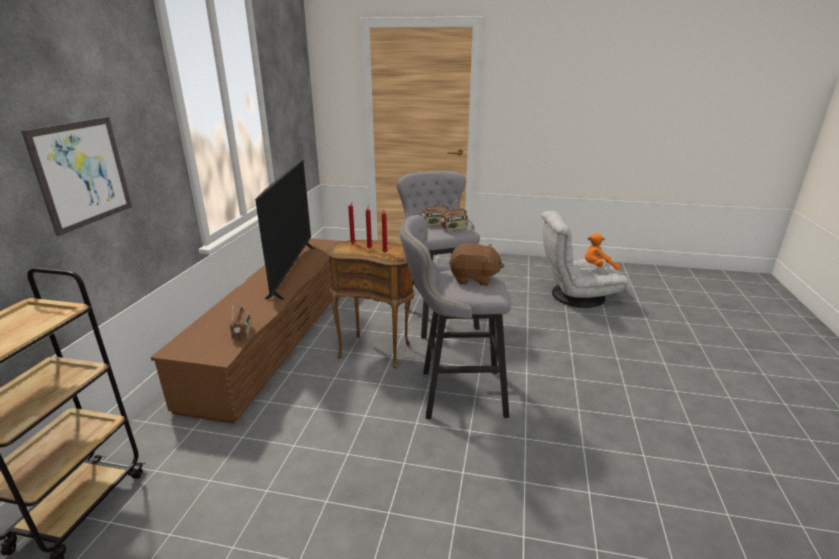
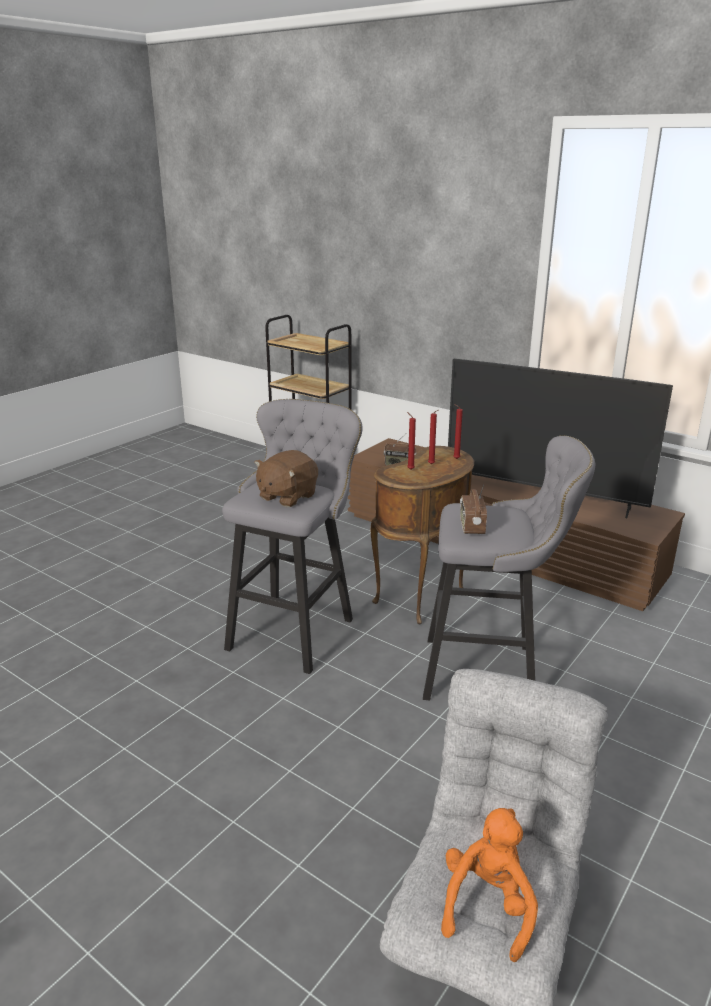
camera: 115 degrees right, 0 degrees up
(82, 173) = (418, 285): picture -> none
(435, 224) = (503, 519): radio -> none

